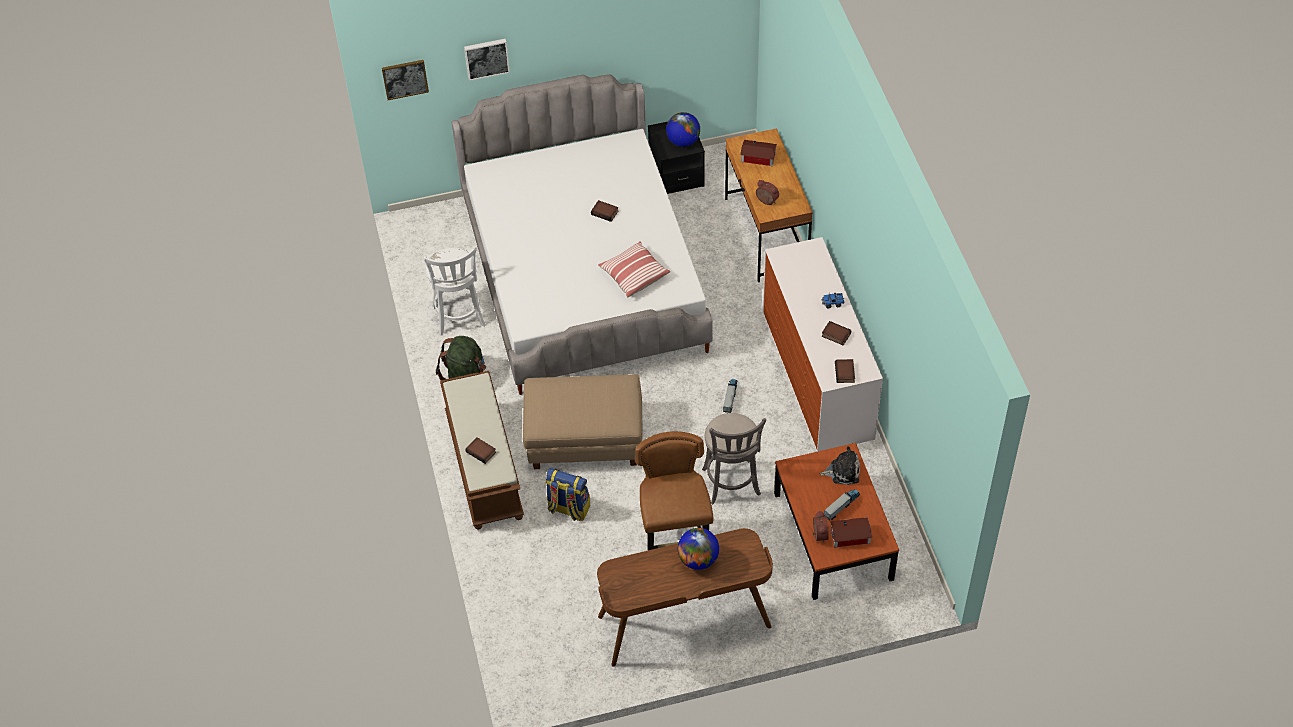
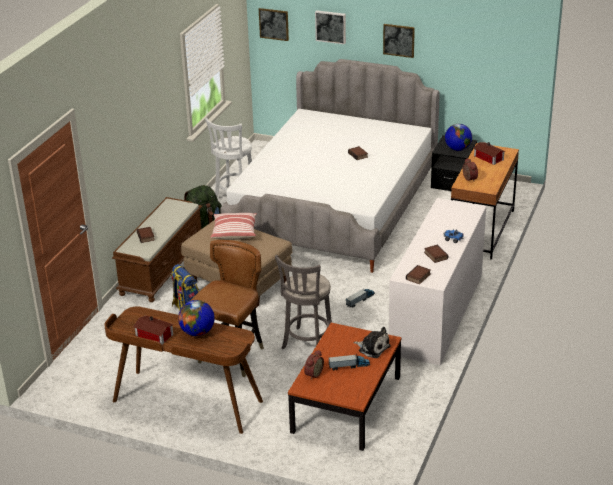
camera: 35 degrees right, 20 degrees down
(580, 45) = (399, 40): none -> picture
(633, 275) = (340, 188): pillow -> pillow (234, 232)
(851, 537) = (335, 386): toy house -> toy house (154, 335)

